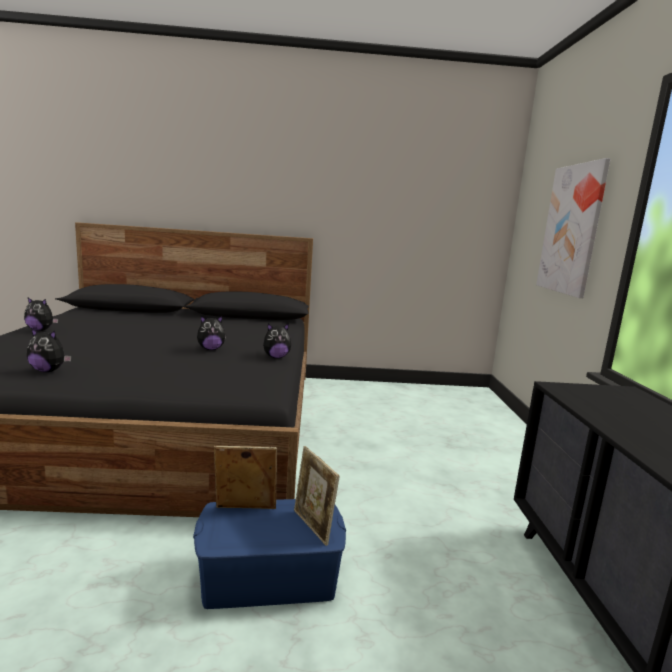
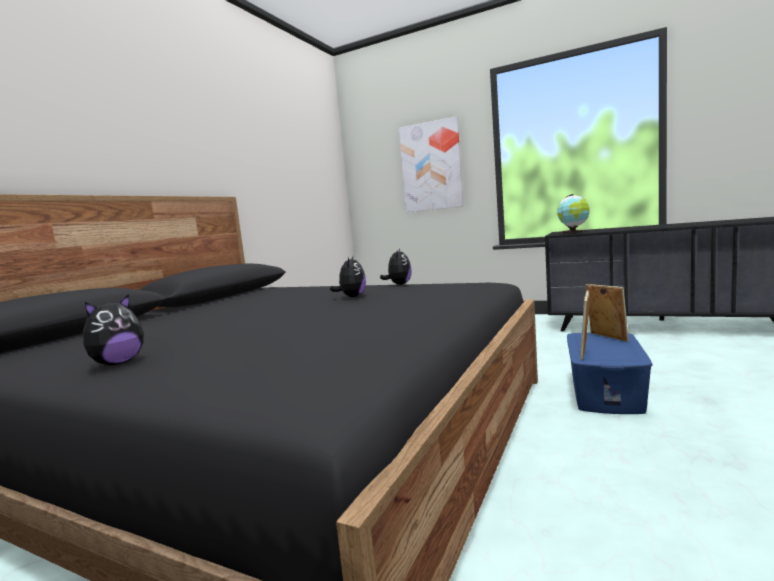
camera: 60 degrees left, 5 degrees down
(49, 370) = (396, 331): plush toy -> none
(313, 527) = (606, 337): picture frame -> picture frame turned 105 degrees counterclockwise
(587, 397) = (573, 232): none -> globe

